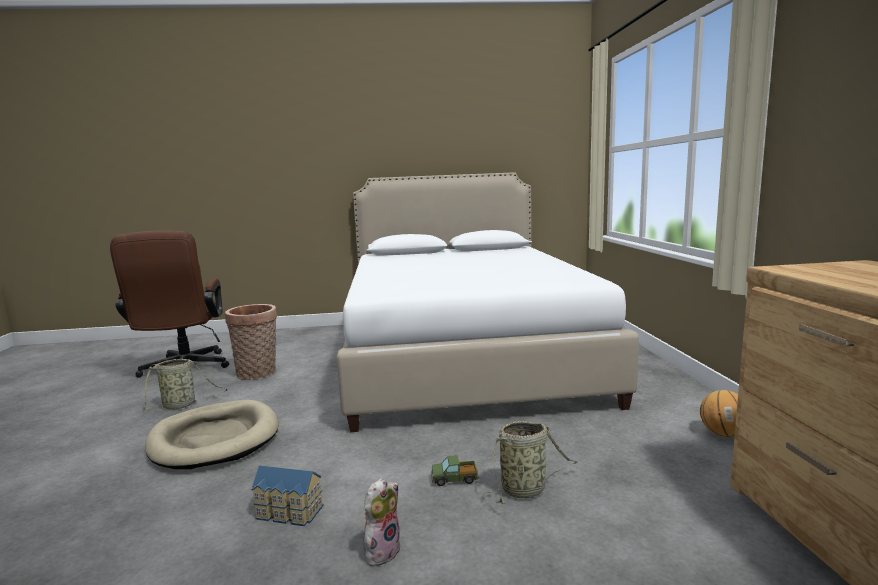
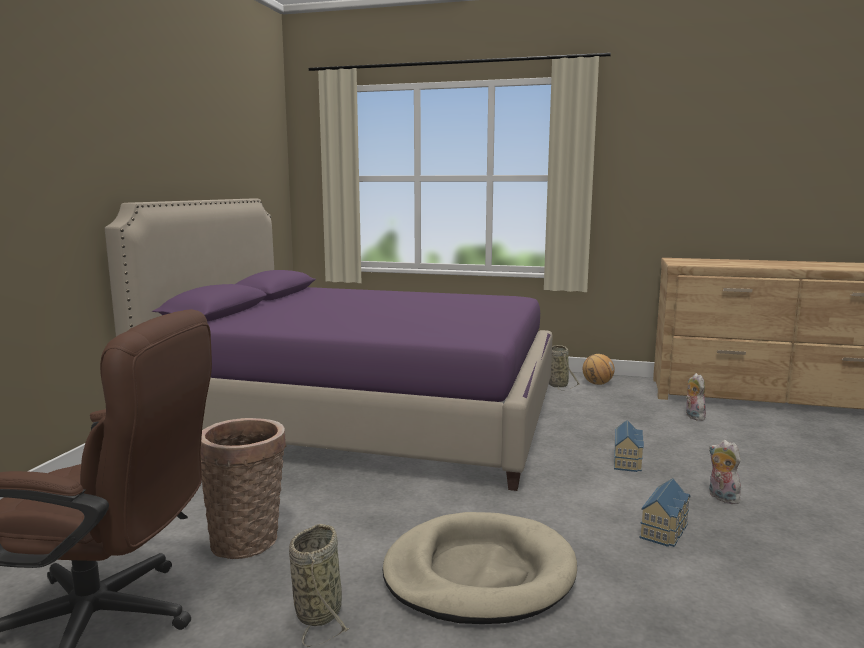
camera: 70 degrees left, 0 degrees up
(454, 479) = (628, 461): toy truck -> toy house
(463, 356) = (362, 416): white bed -> purple bed
(526, 489) = (649, 443): basket -> basket (557, 384)
(684, 522) = (693, 416): none -> plush toy

